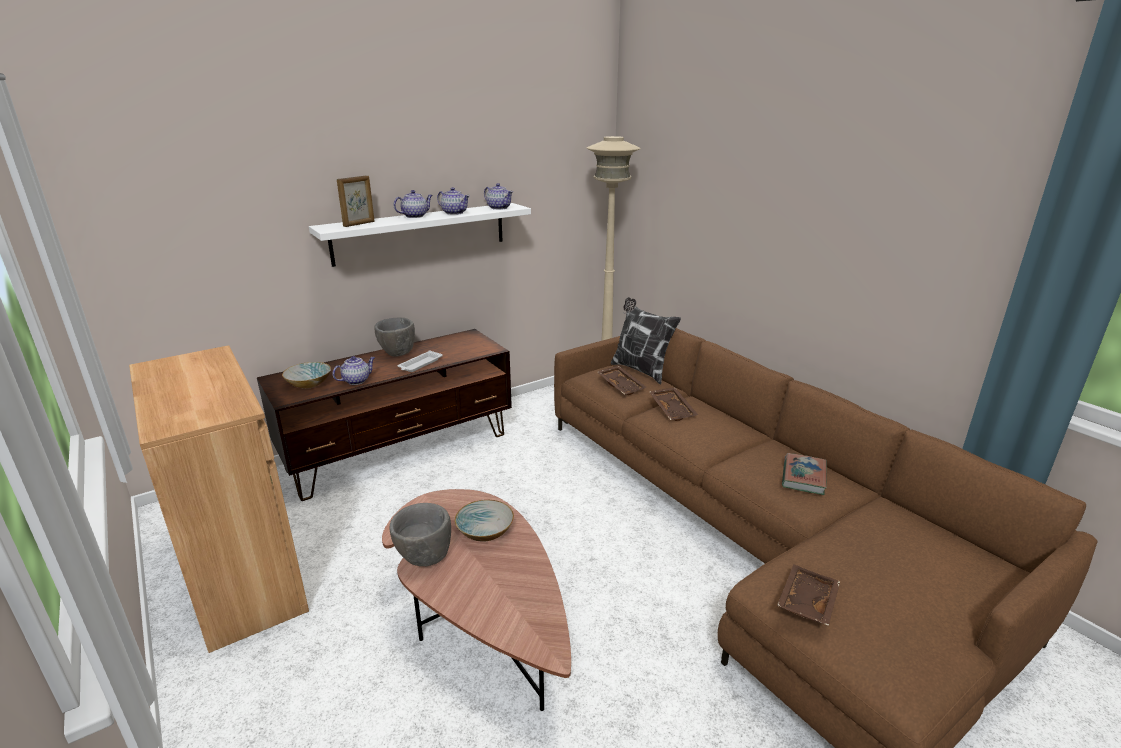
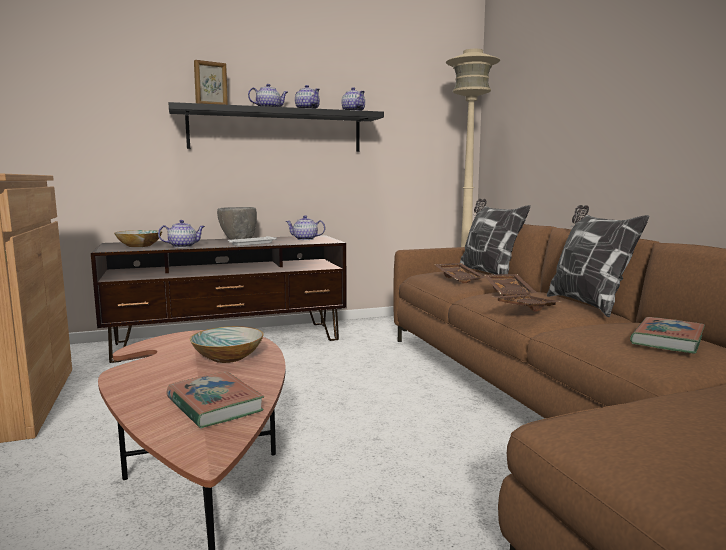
camera: 15 degrees right, 15 degrees down
(421, 233) = (276, 131): white shelf -> black shelf
(424, 559) = (140, 367): grey bowl -> none
(464, 345) = (305, 239): none -> teapot
(518, 597) = (214, 405): none -> book
(736, 420) = (587, 304): none -> pillow
(805, 601) = (632, 440): brown tray -> brown tray (525, 309)

